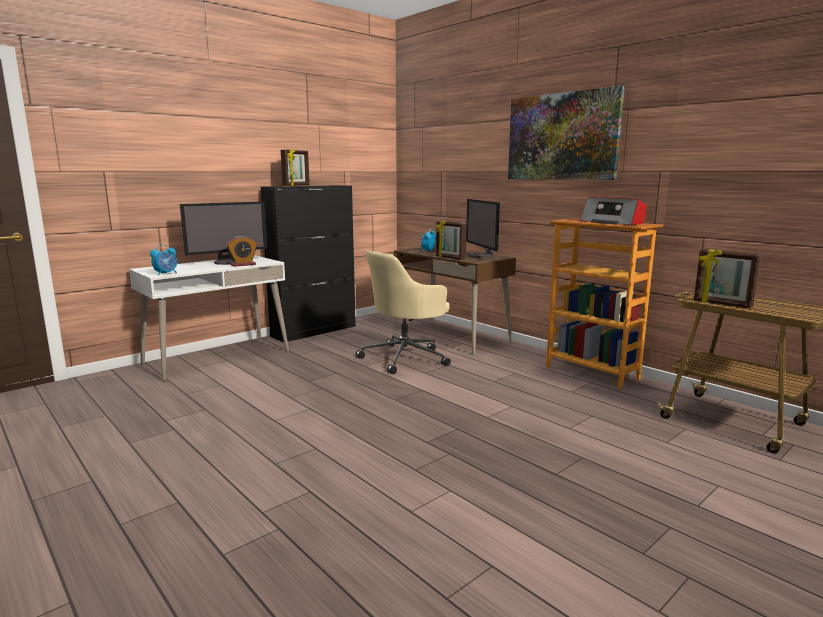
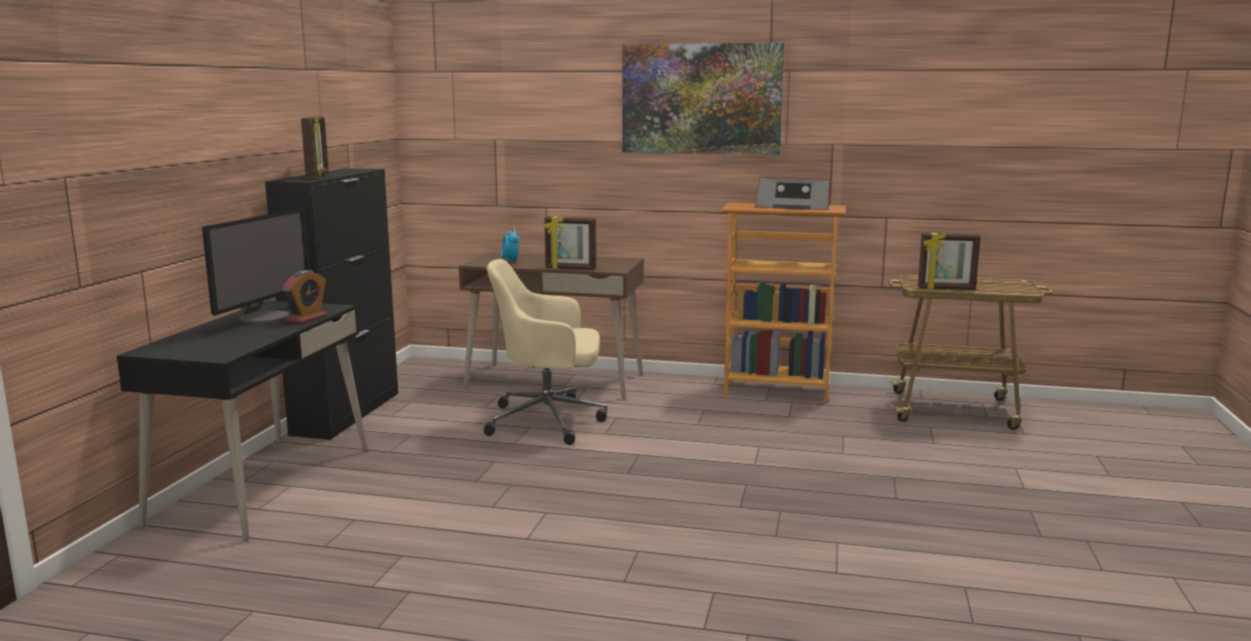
camera: 35 degrees left, 0 degrees up
(166, 274) = (229, 352): alarm clock -> none
(217, 357) = (263, 486): white desk -> black desk
(405, 358) = (549, 421): beige office chair -> beige office chair turned 75 degrees clockwise
(482, 256) = (600, 261): monitor -> none

